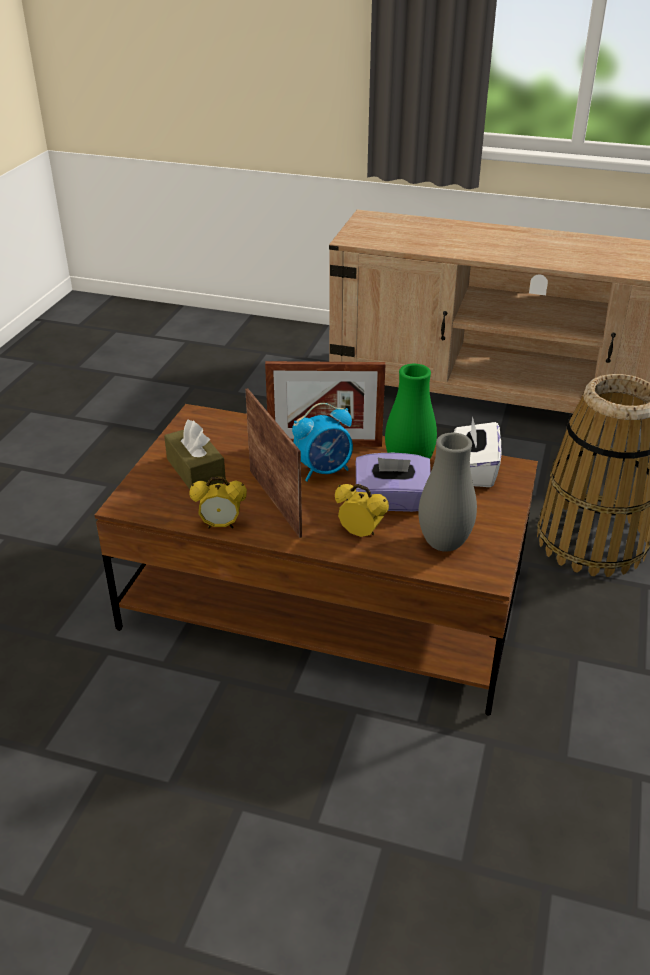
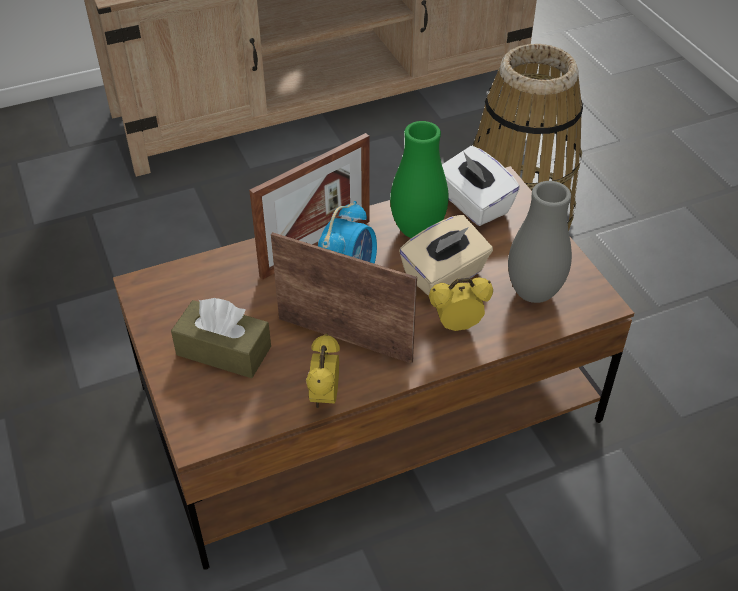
camera: 40 degrees left, 10 degrees up
(221, 525) = (324, 397): alarm clock -> alarm clock turned 135 degrees clockwise
(391, 501) = (445, 276): purple tissue box -> beige tissue box

